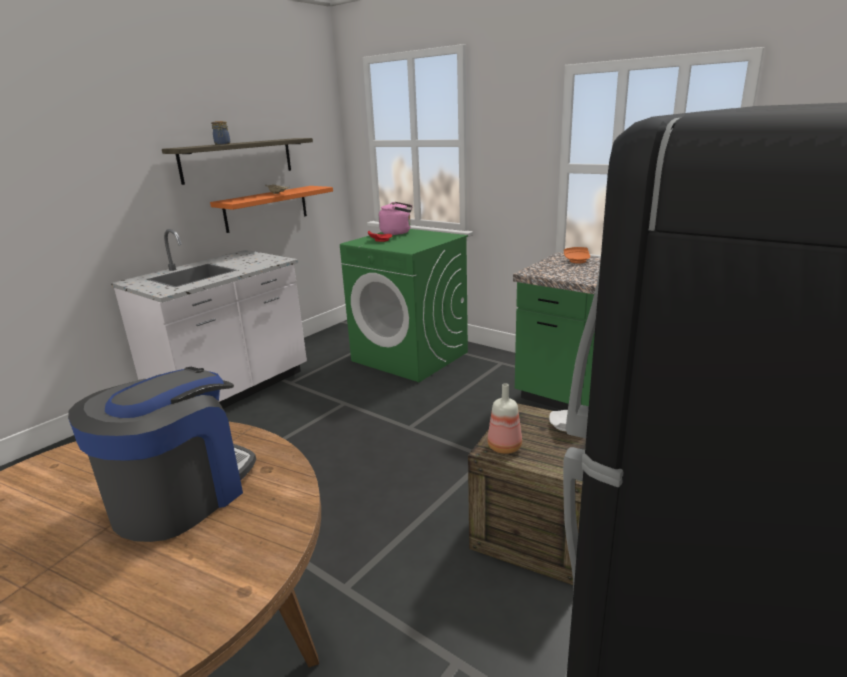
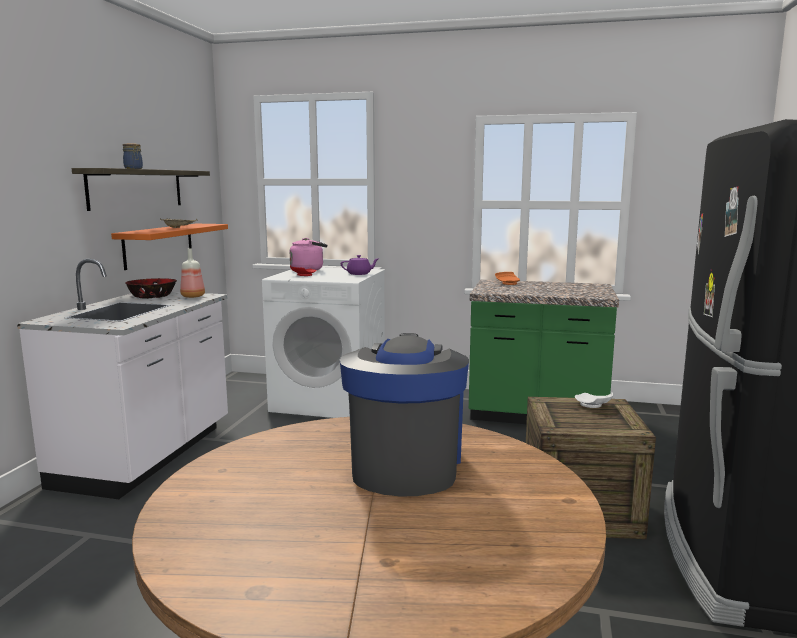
camera: 25 degrees left, 10 degrees down
(240, 258) = (152, 296): none -> bowl
(411, 356) = (330, 401): green washing machine -> white washing machine
(432, 241) = (359, 274): none -> purple teapot
(505, 447) = (564, 424): bottle -> bottle (193, 296)

